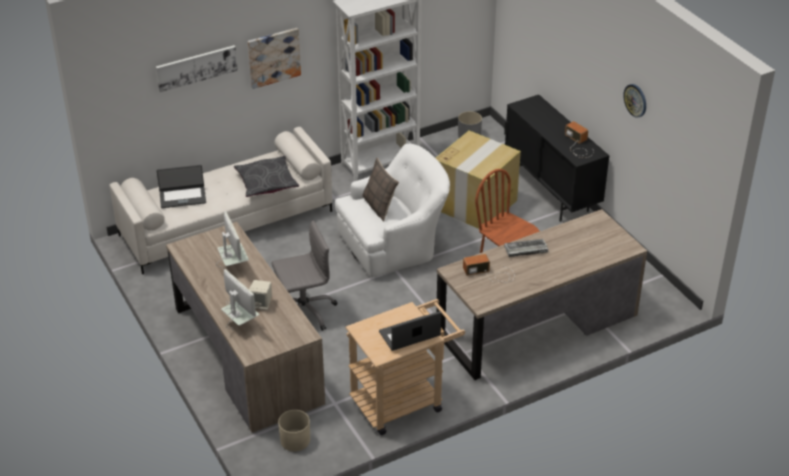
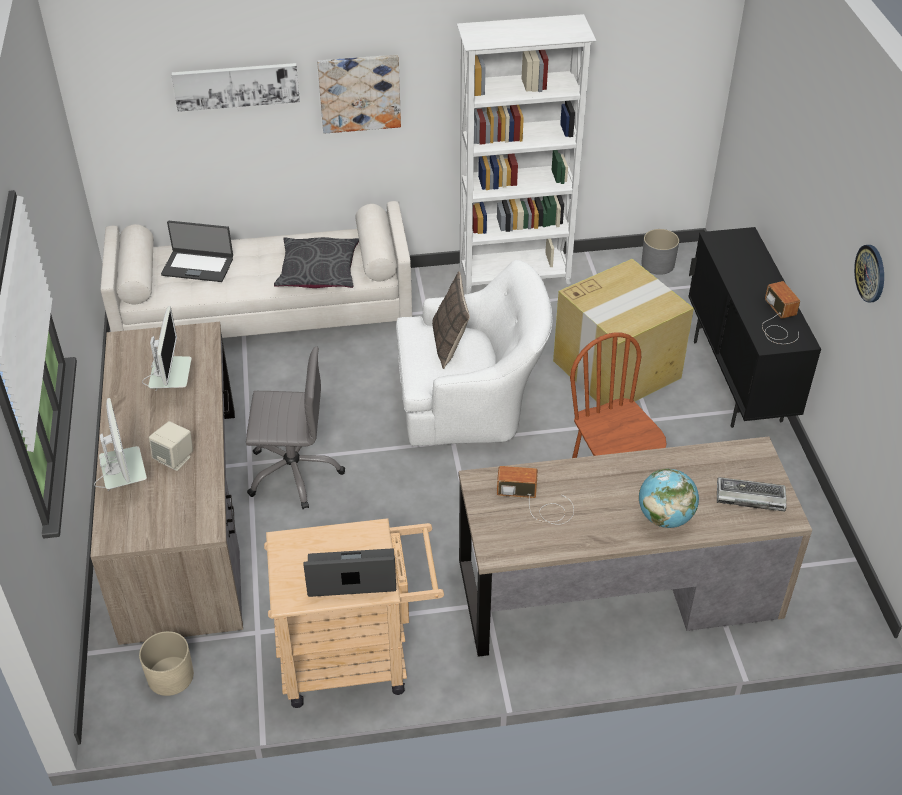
camera: 20 degrees right, 5 degrees up
(525, 250) = (611, 476): keyboard -> keyboard (749, 497)
(566, 264) = (665, 517): none -> globe

